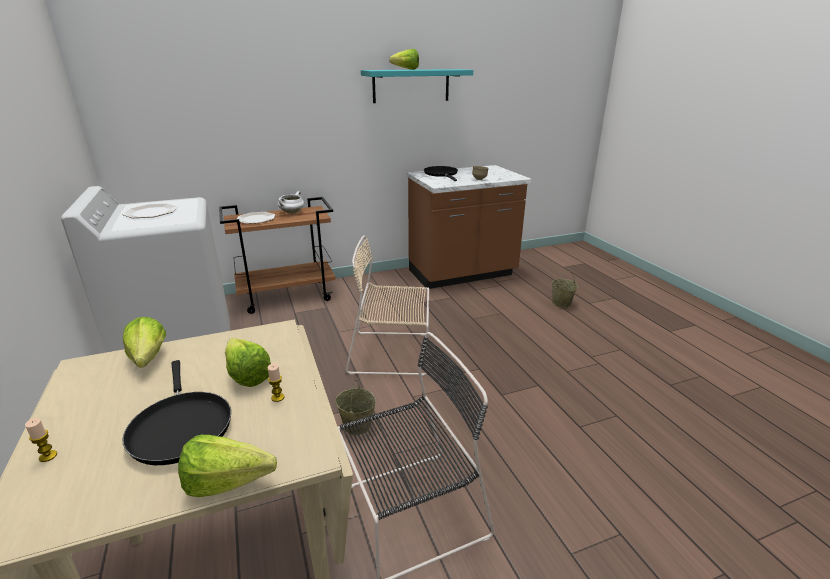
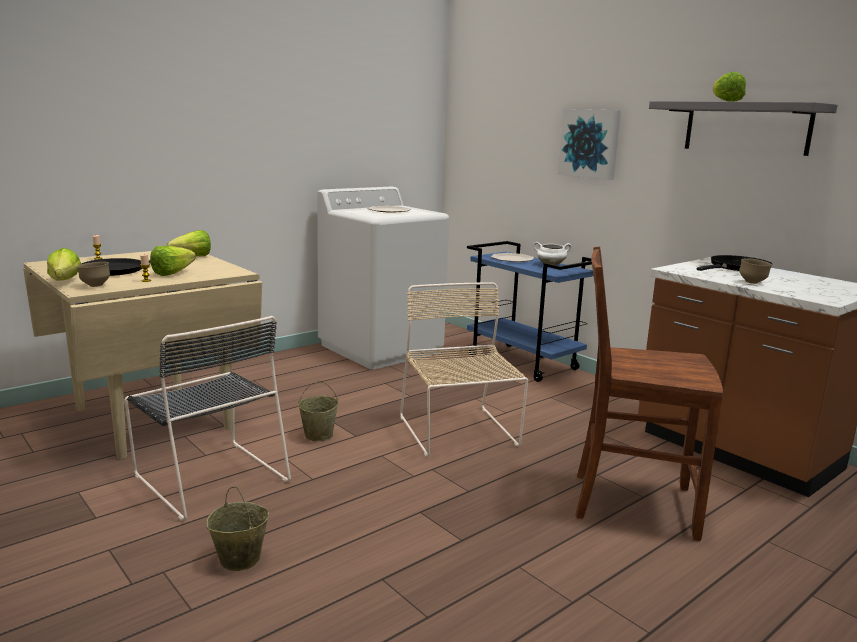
camera: 70 degrees right, 10 degrees down
(280, 445) = (95, 286): none -> brown bowl
(288, 296) = (524, 362): brown cart -> blue cart
(290, 106) = (589, 143): none -> picture
(411, 85) = (746, 128): turquoise shelf -> grey shelf
(507, 319) = (630, 503): none -> brown chair
(561, 304) = (758, 557): beige bucket -> beige bucket (239, 559)

